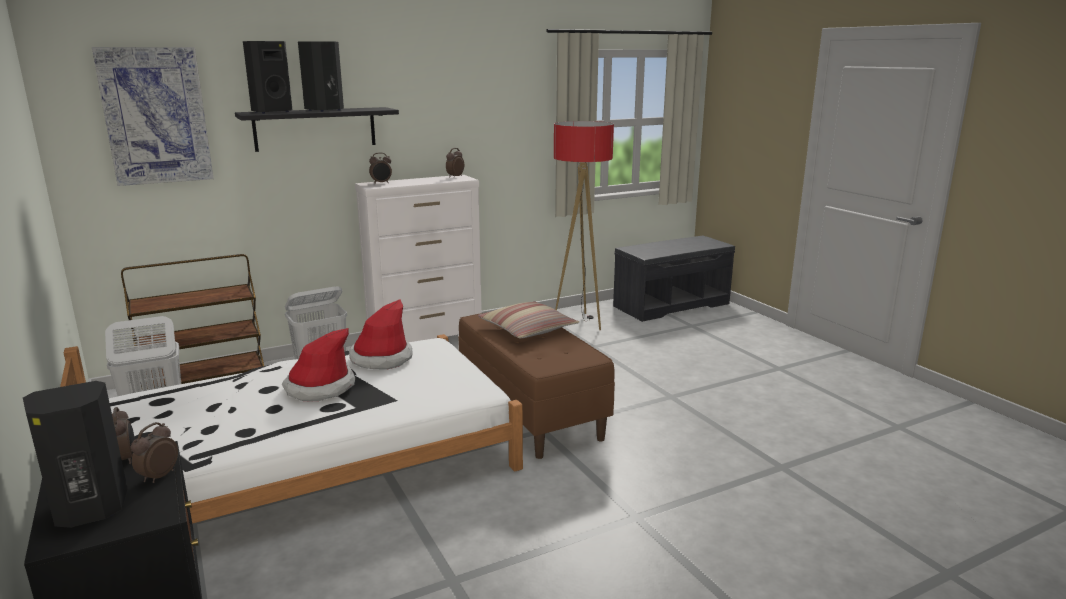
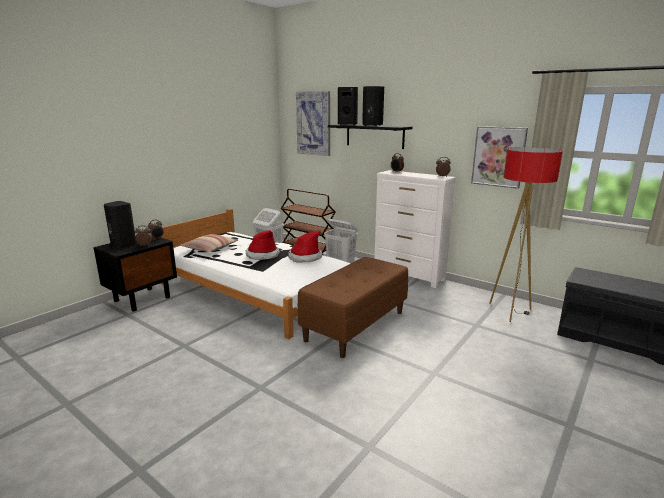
camera: 65 degrees right, 0 degrees up
(512, 138) = (498, 156): none -> picture
(527, 329) = (367, 274): pillow -> pillow (210, 248)

